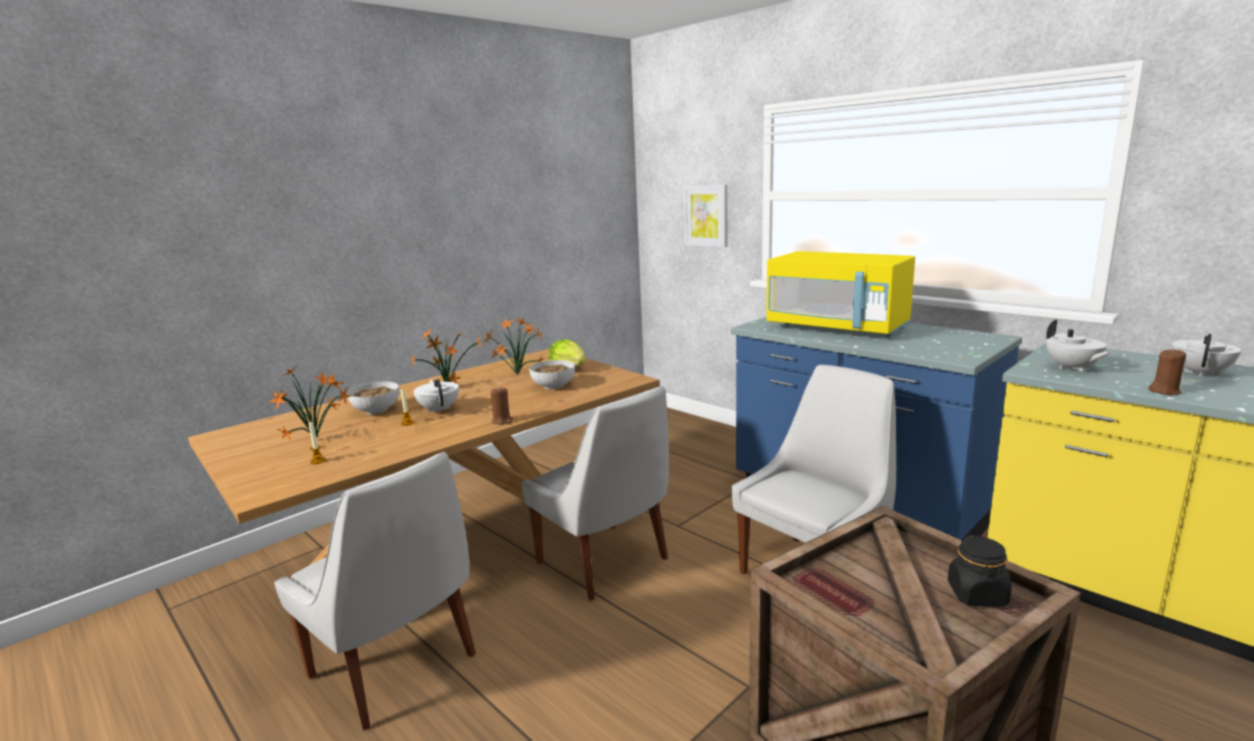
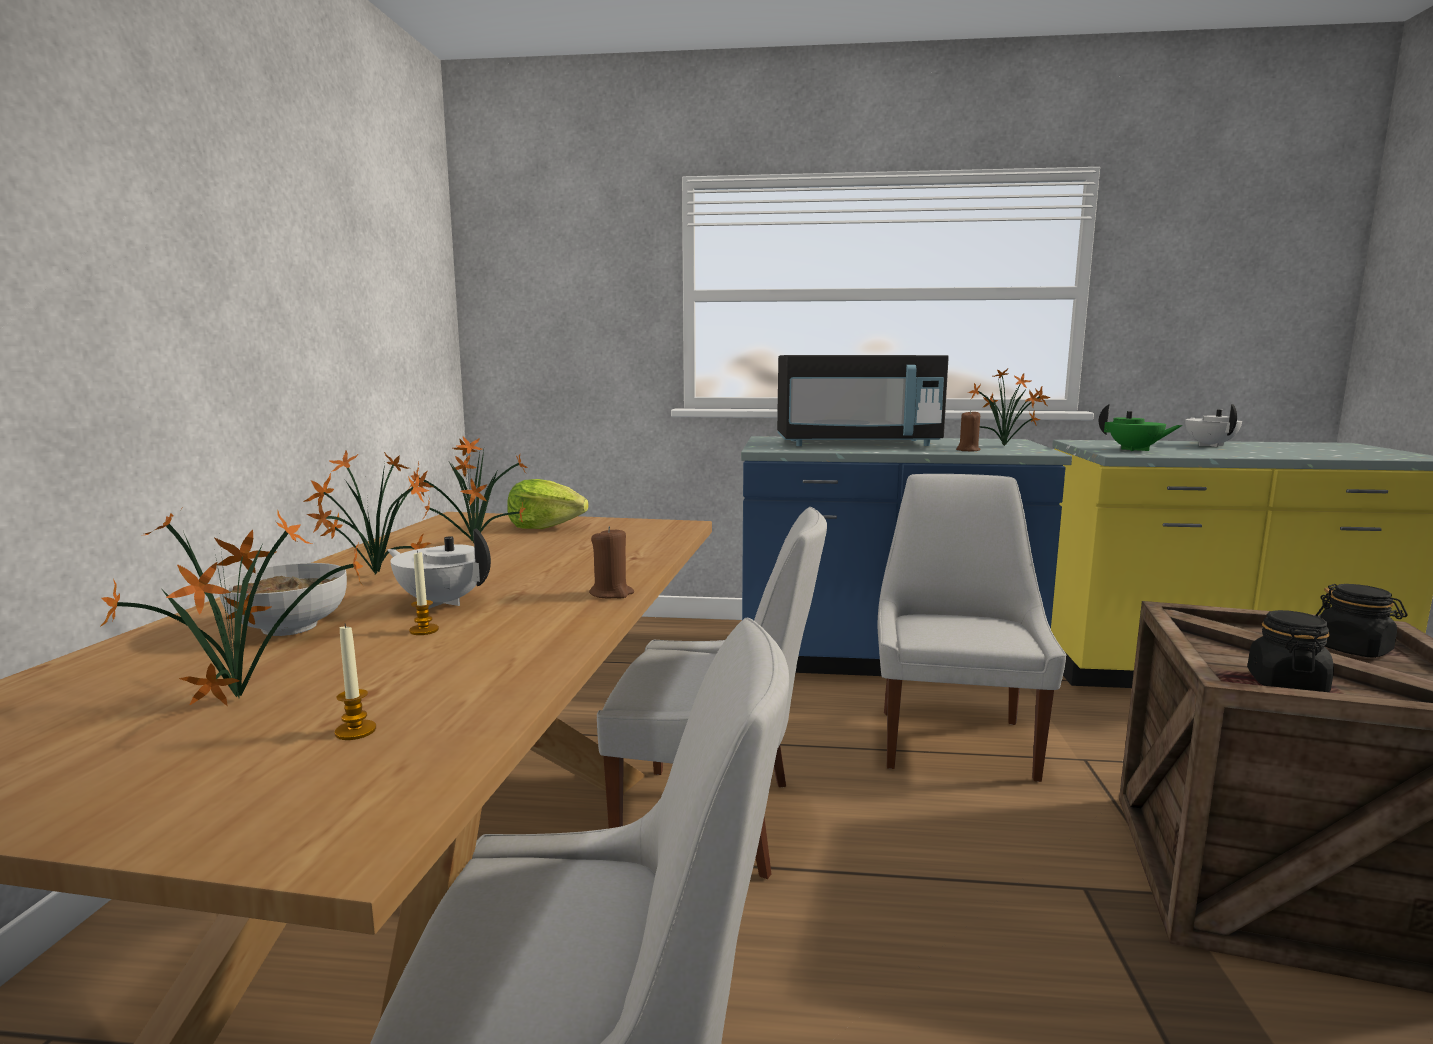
camera: 40 degrees left, 5 degrees down
(554, 386) = (580, 546): bowl -> none
(706, 215) = (590, 324): picture -> none
(837, 328) = (856, 444): yellow microwave -> black microwave
(838, 592) = (1285, 684): none -> black jar
(957, 346) = (1006, 446): none -> potted plant
(1072, 368) = (1135, 450): white teapot -> green teapot
(1165, 391) = (1235, 454): brown candle -> brown candle (968, 450)

